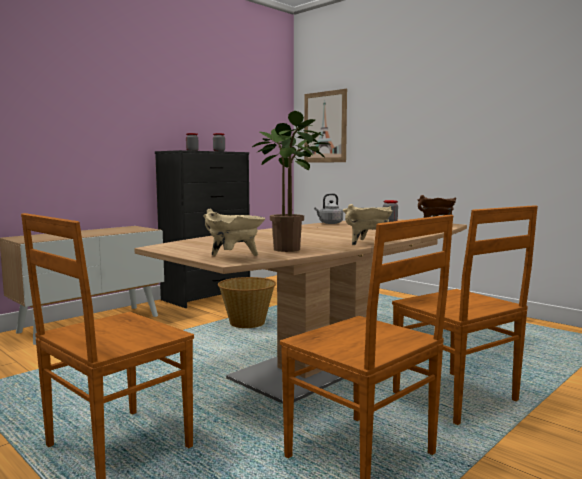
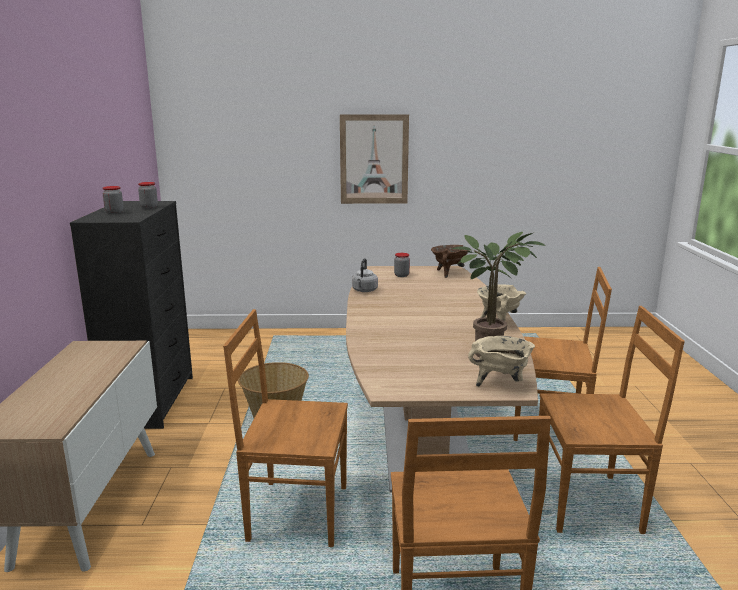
camera: 45 degrees left, 10 degrees up
(155, 363) = (295, 512): none -> brown chair
(325, 127) = (212, 146): picture -> picture (374, 159)

